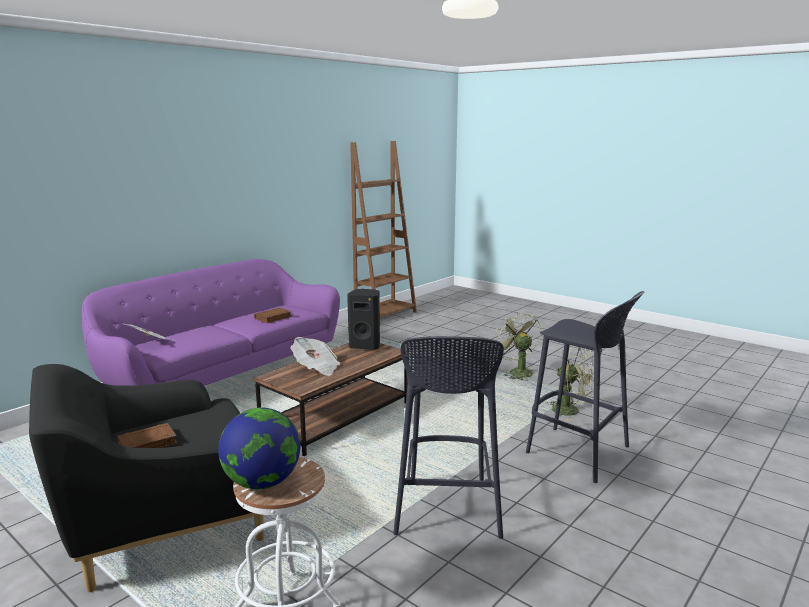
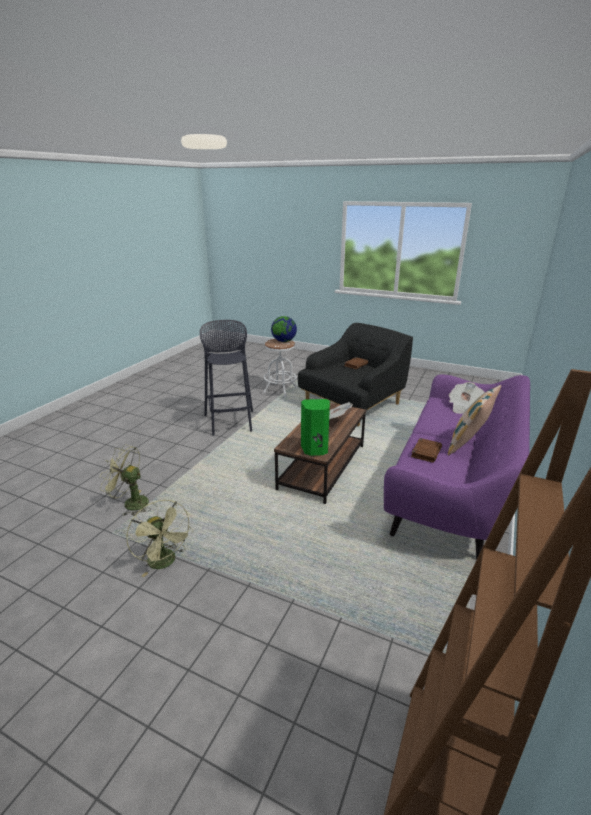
camera: 165 degrees right, 10 degrees up
(225, 319) = (468, 446): none -> pillow
(365, 346) = (315, 450): black speaker -> green speaker
(578, 453) = (146, 463): grey stool -> none

